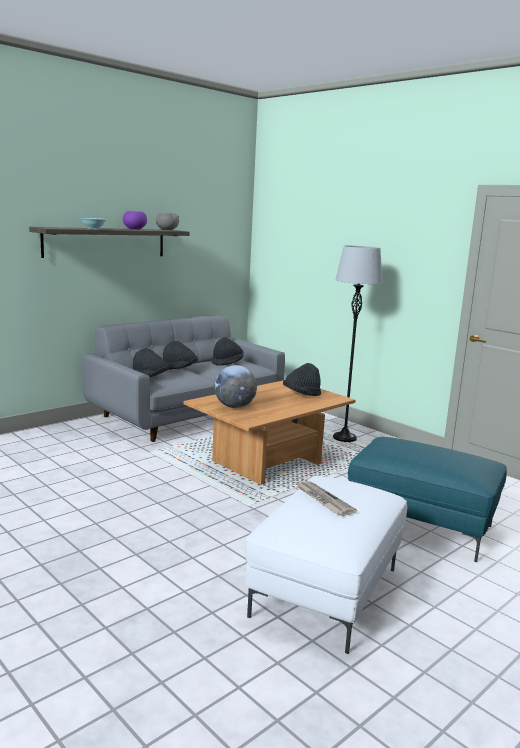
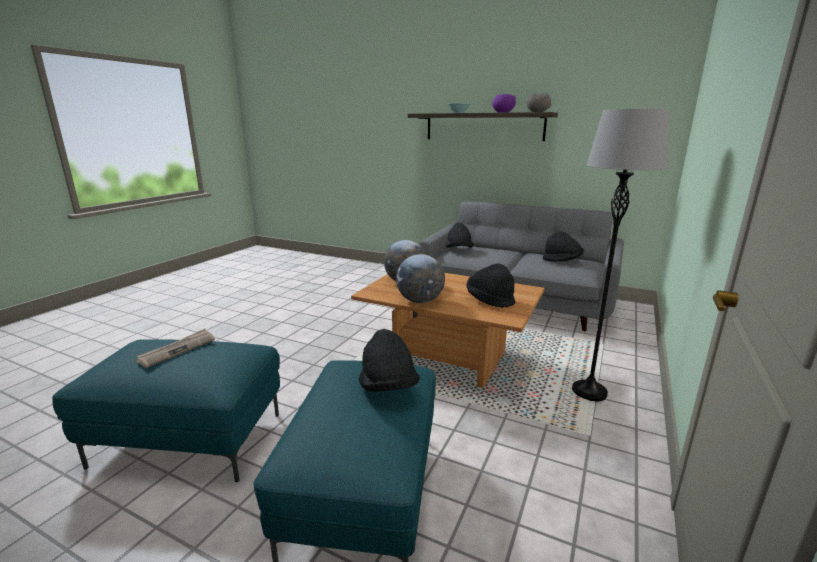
camera: 70 degrees right, 5 degrees up
(179, 369) = (504, 252): black hat -> black hat (388, 387)
(286, 411) = (420, 301): none -> globe
(327, 592) = (188, 440): white ottoman -> turquoise ottoman

